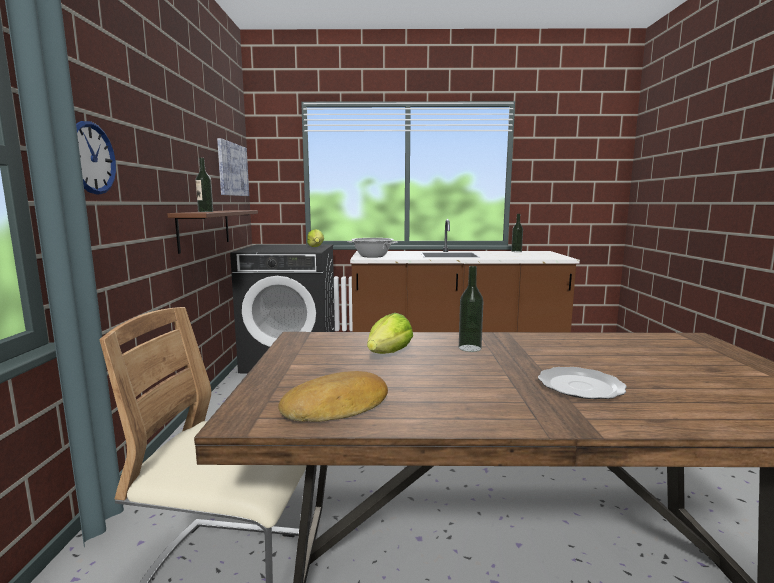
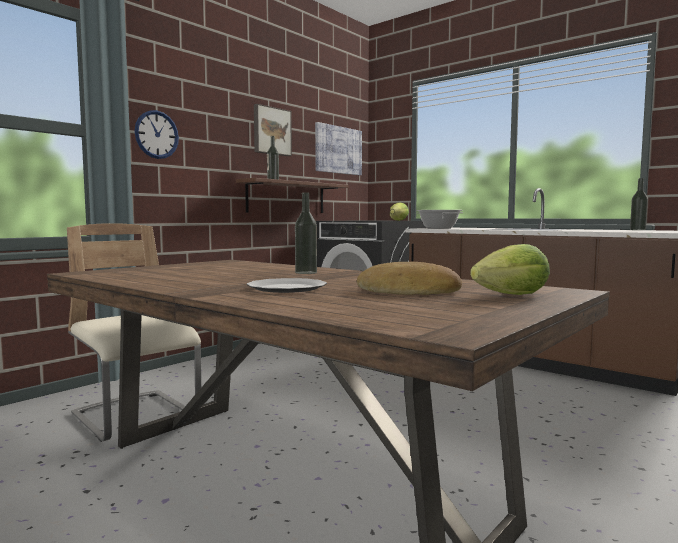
camera: 40 degrees right, 5 degrees down
(188, 149) = (271, 131): none -> picture
(338, 407) = (126, 275): bread -> bread (409, 291)
(389, 354) = (243, 269): lettuce -> lettuce (512, 295)

